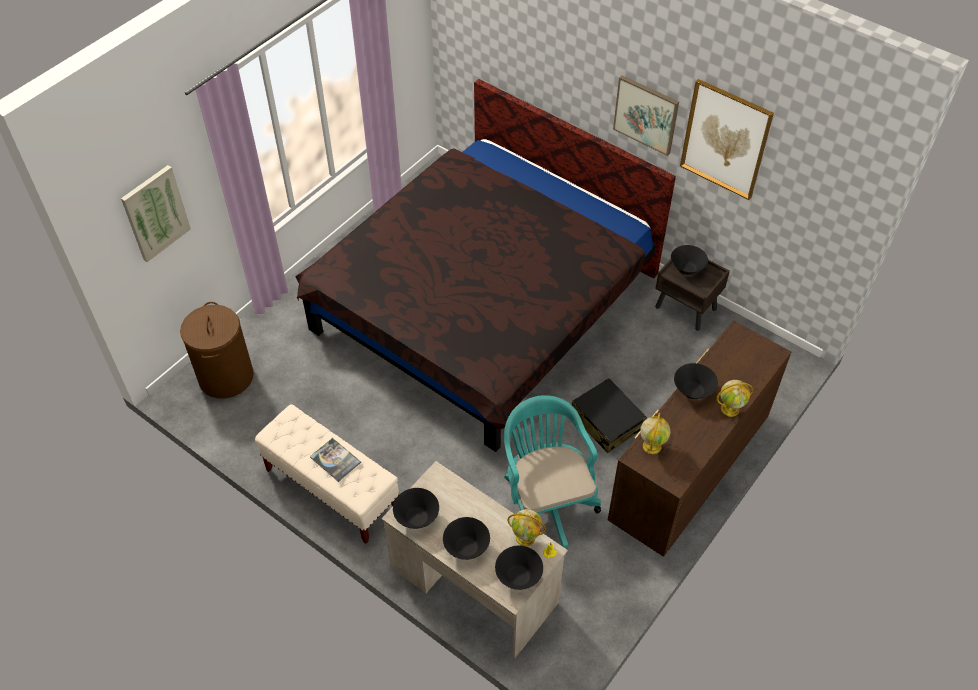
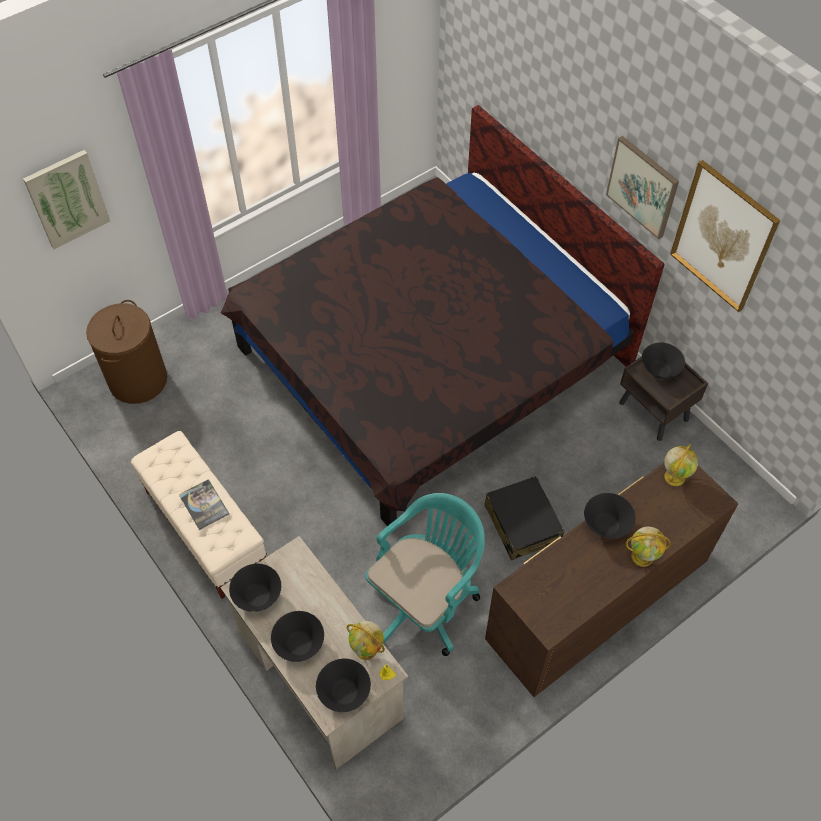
camera: 15 degrees right, 5 degrees up
(545, 502) = (425, 600): turquoise office chair -> turquoise office chair turned 45 degrees clockwise
(651, 445) = (537, 579): globe -> globe (674, 476)

